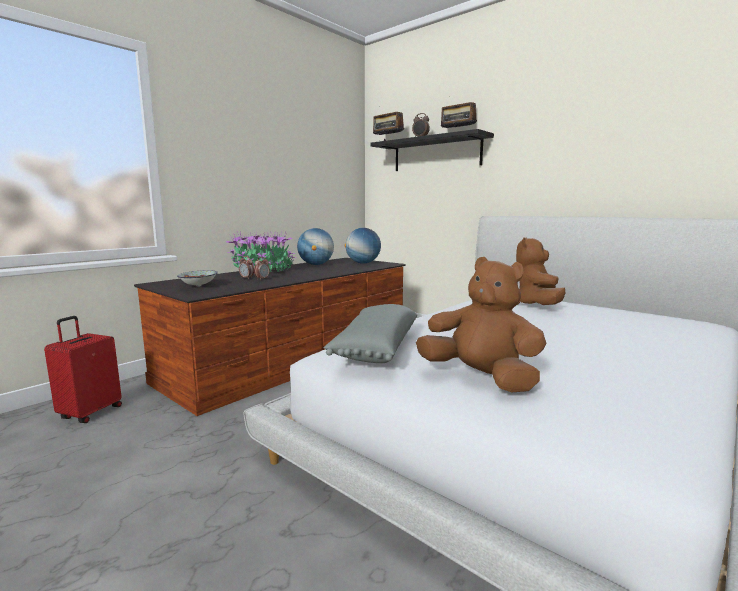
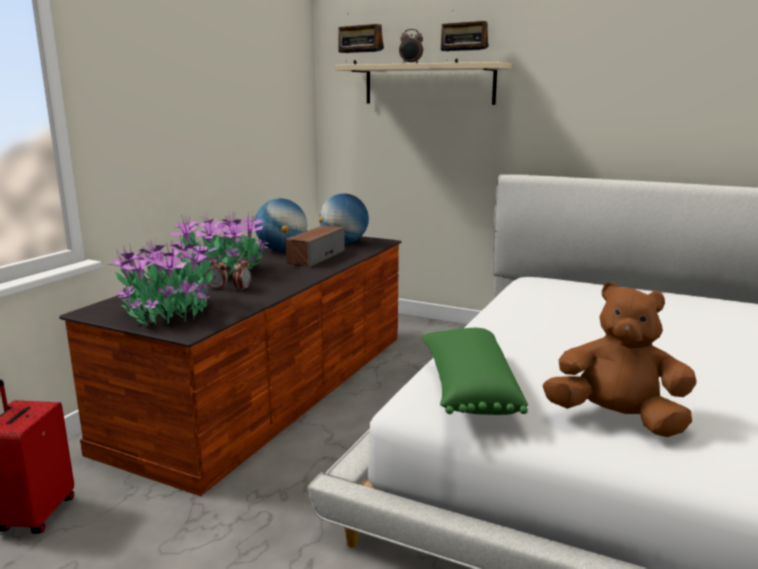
camera: 15 degrees left, 5 degrees up
(199, 286) = (169, 312): bowl -> potted plant
(333, 268) = (316, 257): none -> speaker
(374, 348) = (467, 389): grey pillow -> green pillow
(436, 154) = (428, 84): black shelf -> beige shelf
(537, 305) = (593, 297): brown plush toy -> none

